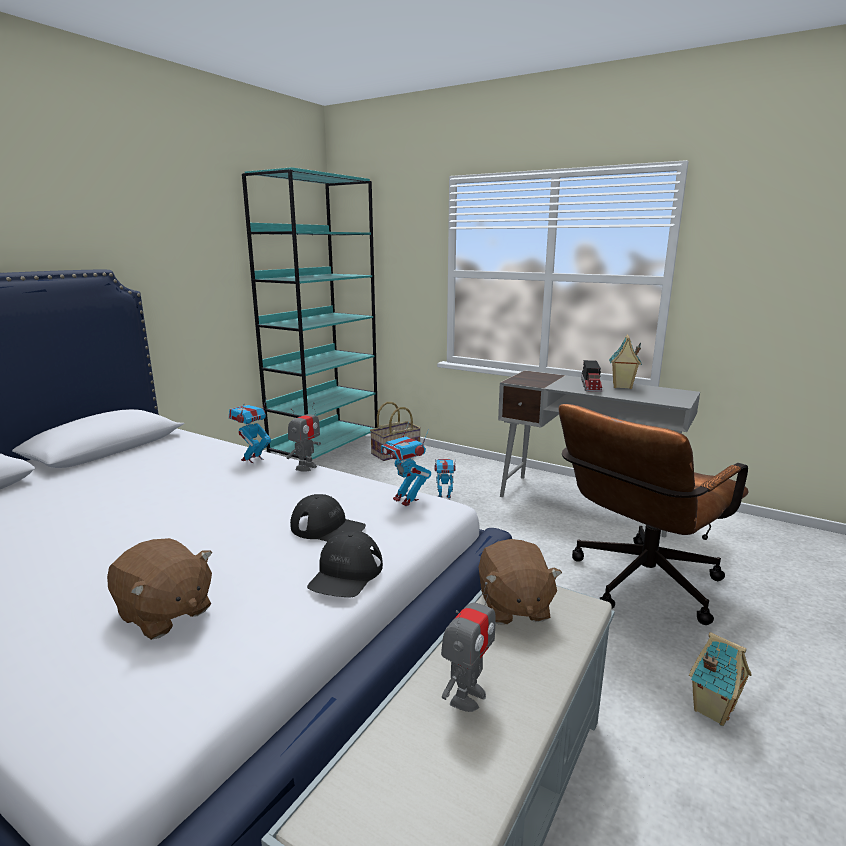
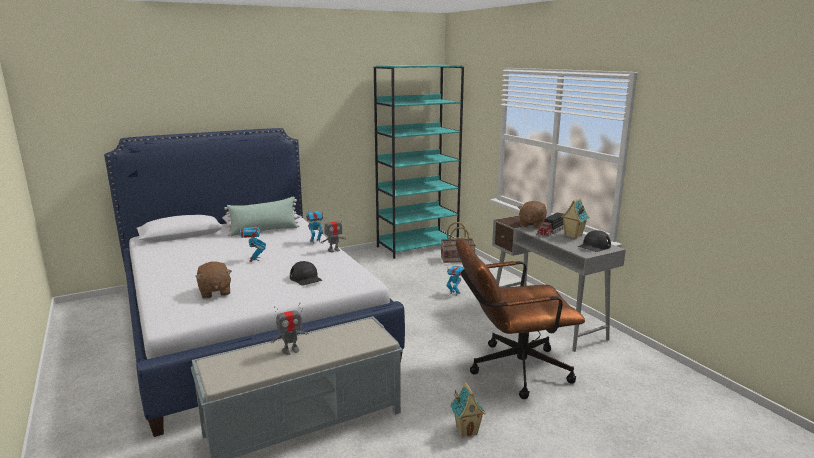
camera: 30 degrees right, 0 degrees up
(128, 460) = (264, 231): none -> green pillow
(346, 574) = (289, 297): black cap -> black cap (594, 246)
(406, 500) = (356, 275): toy robot -> toy robot (254, 259)
(513, 606) = (351, 331): brown plush toy -> brown plush toy (531, 225)

